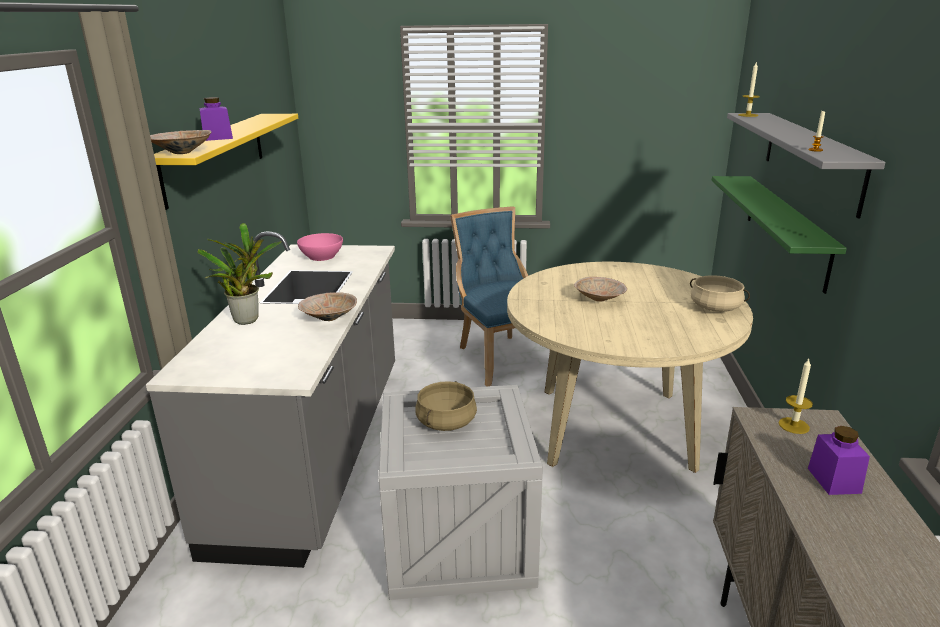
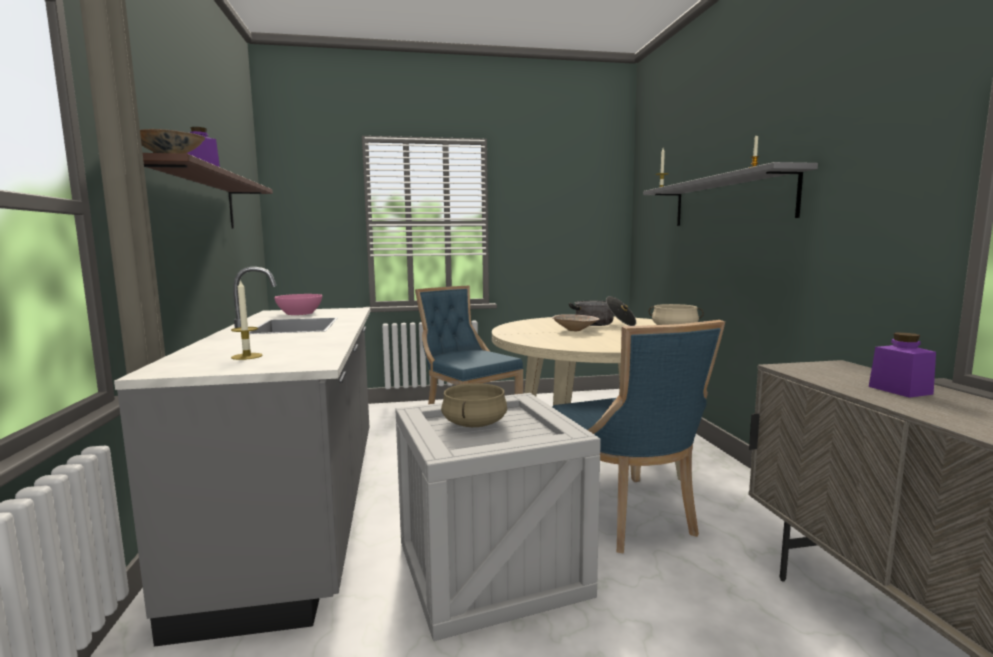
camera: 15 degrees left, 15 degrees down
(216, 156) = (194, 200): yellow shelf -> brown shelf
(248, 319) = (235, 341): potted plant -> none
(329, 317) = (330, 336): beige bowl -> none
(609, 506) = (626, 516): none -> blue chair
(642, 286) = (603, 324): none -> cooking pot
(786, 228) = (711, 266): green shelf -> none
(793, 425) = (821, 368): candle -> candle (247, 356)

